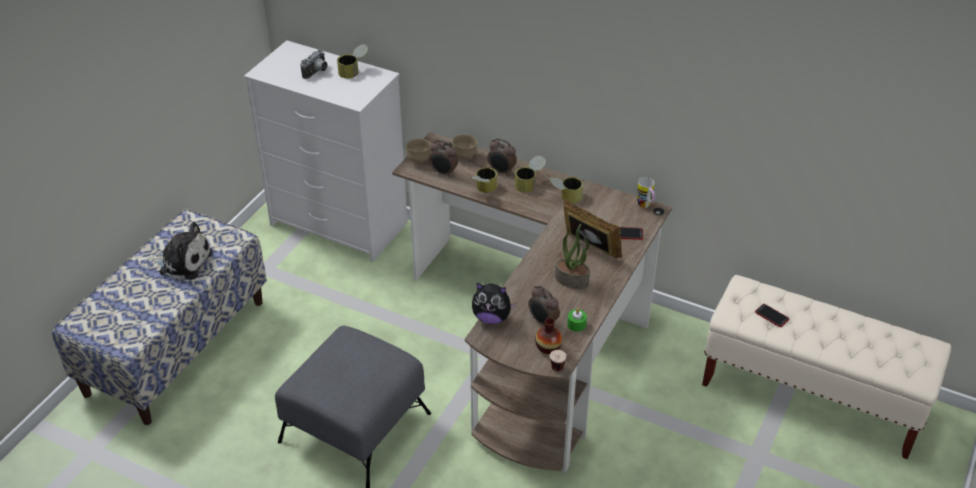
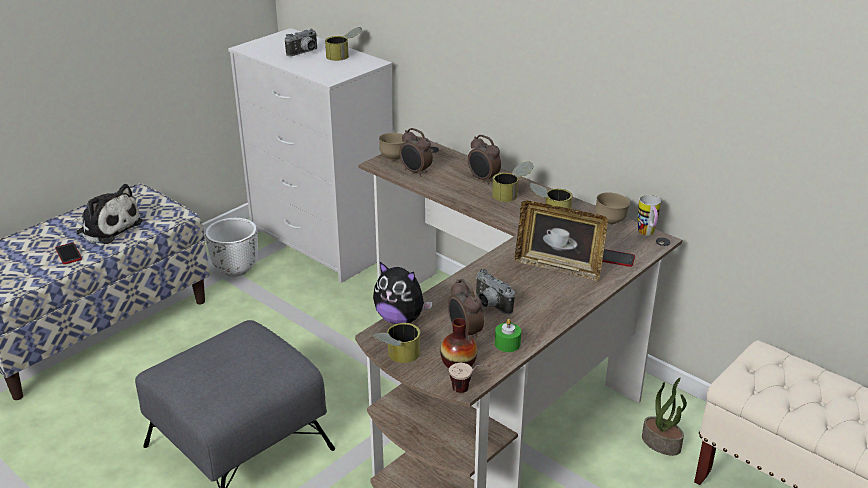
camera: 15 degrees right, 10 degrees down
(274, 265) = (236, 269): none -> white planter
(465, 156) = (447, 161): brown bowl -> brown bowl (610, 222)
(484, 190) = (454, 193): can -> can (397, 358)
(551, 293) = (489, 305): none -> camera
(572, 279) = (522, 294): potted plant -> potted plant (662, 443)
(589, 249) = (558, 267): picture frame -> picture frame turned 150 degrees clockwise
(771, 316) = (797, 394): phone -> phone (68, 254)

